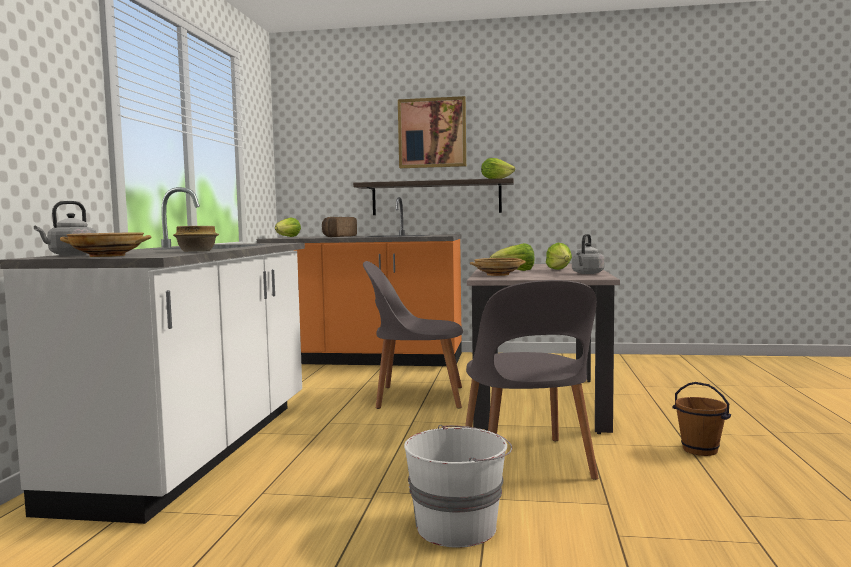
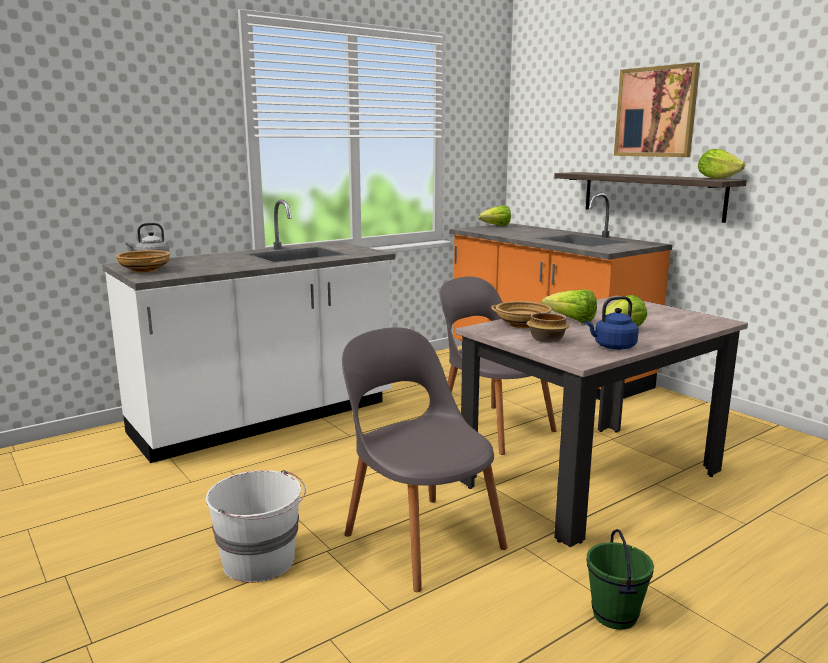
camera: 45 degrees right, 10 degrees up
(196, 251) = (216, 269): bowl -> bowl (546, 339)
(338, 236) = (526, 233): bread -> none
(526, 464) = (420, 537): grey chair -> grey chair turned 105 degrees clockwise
(587, 273) = (612, 347): grey kettle -> blue kettle
(700, 450) = (615, 615): brown bucket -> green bucket

